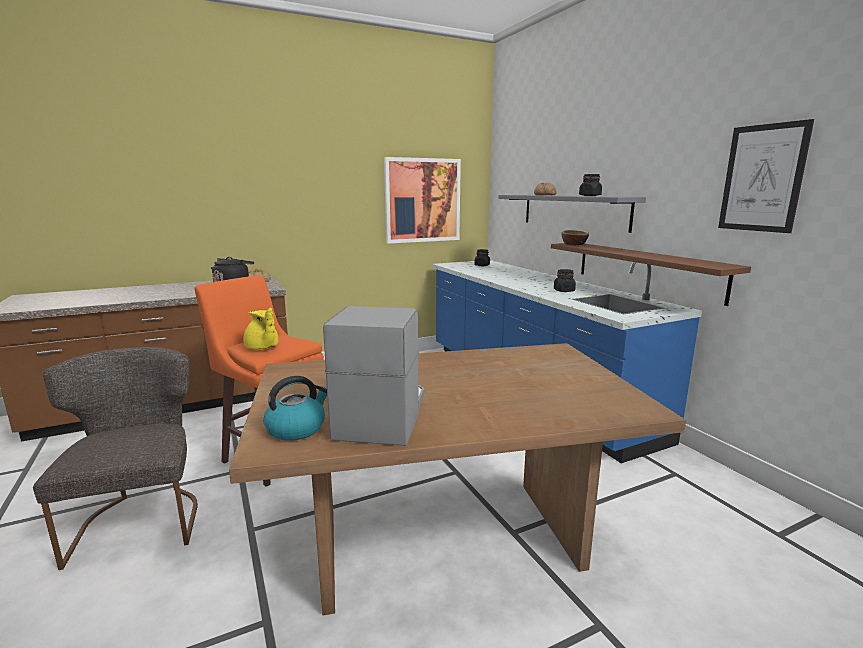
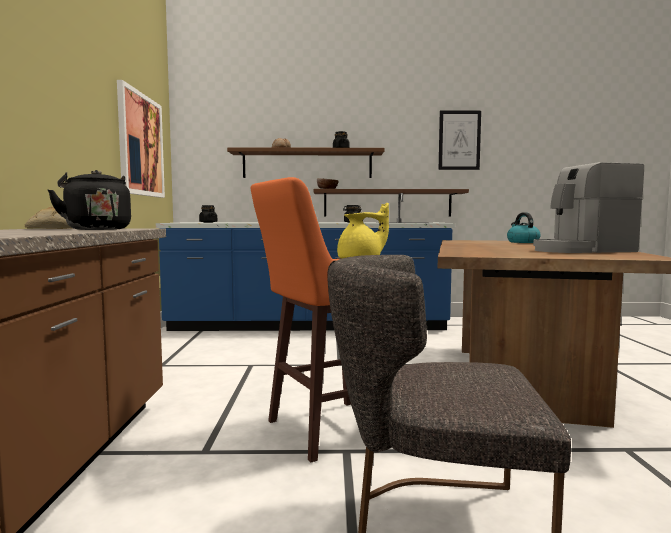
camera: 65 degrees left, 10 degrees down
(297, 428) = (611, 255): kettle -> kettle (522, 242)
(382, 415) = (581, 250): coffee machine -> coffee machine turned 45 degrees counterclockwise
(573, 211) = (307, 164): grey shelf -> brown shelf

